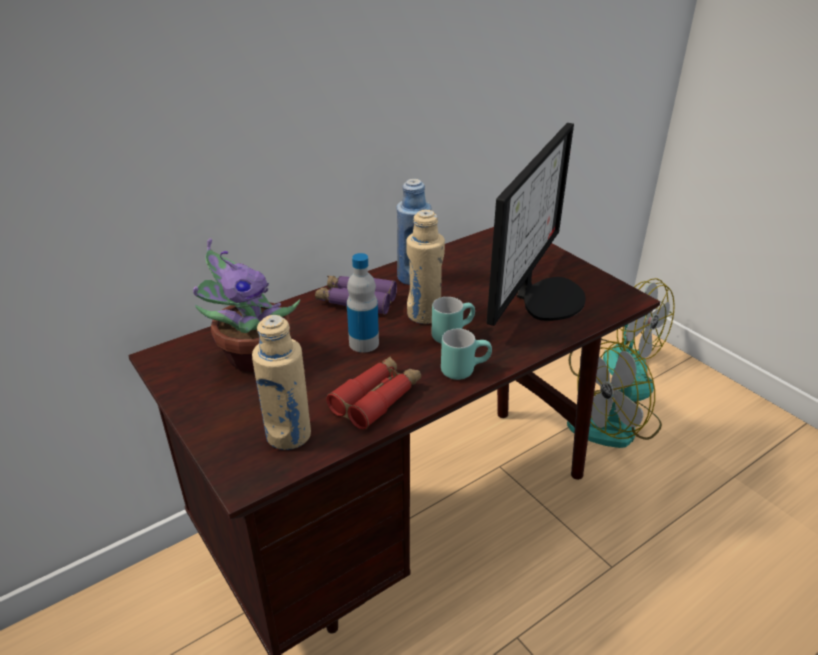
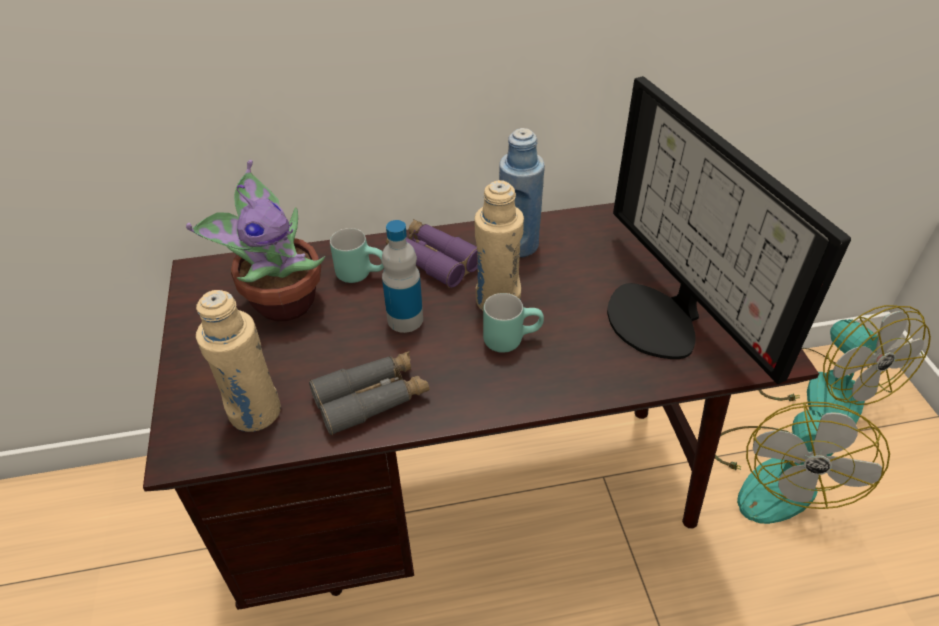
camera: 25 degrees right, 10 degrees up
(376, 398) = (371, 398): red binoculars -> grey binoculars
(464, 369) = (493, 392): turquoise mug -> turquoise mug (362, 273)
(544, 296) = (662, 318): monitor -> monitor turned 105 degrees clockwise
(615, 425) = (775, 476): fan -> fan turned 75 degrees counterclockwise

